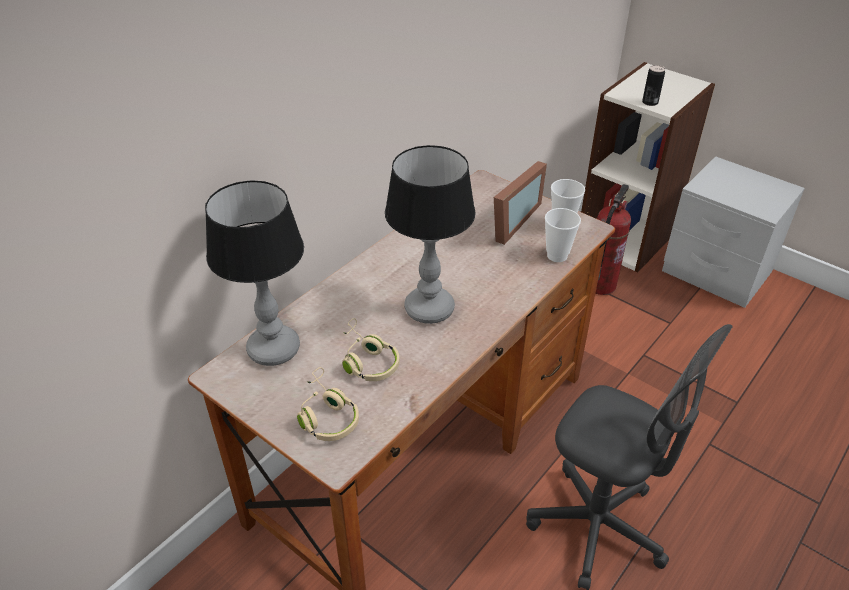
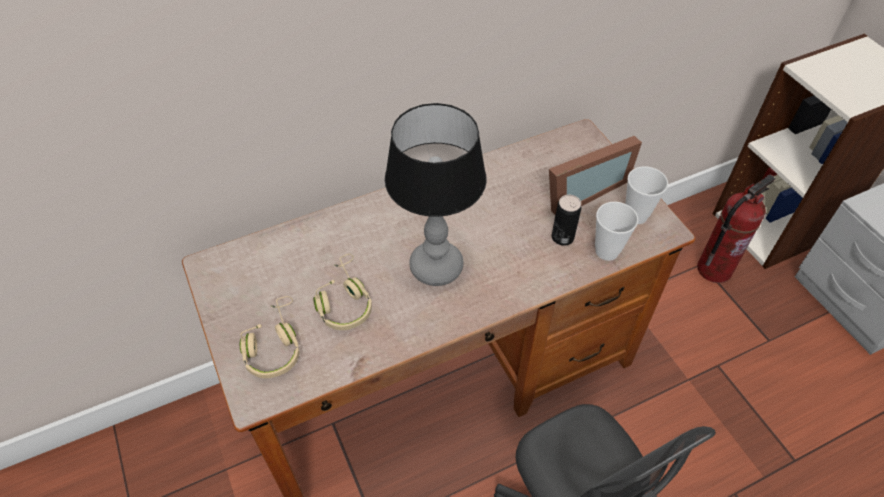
camera: 25 degrees right, 10 degrees up
(275, 349) = (270, 257): table lamp -> none
(650, 102) = (836, 90): can -> can (562, 237)

